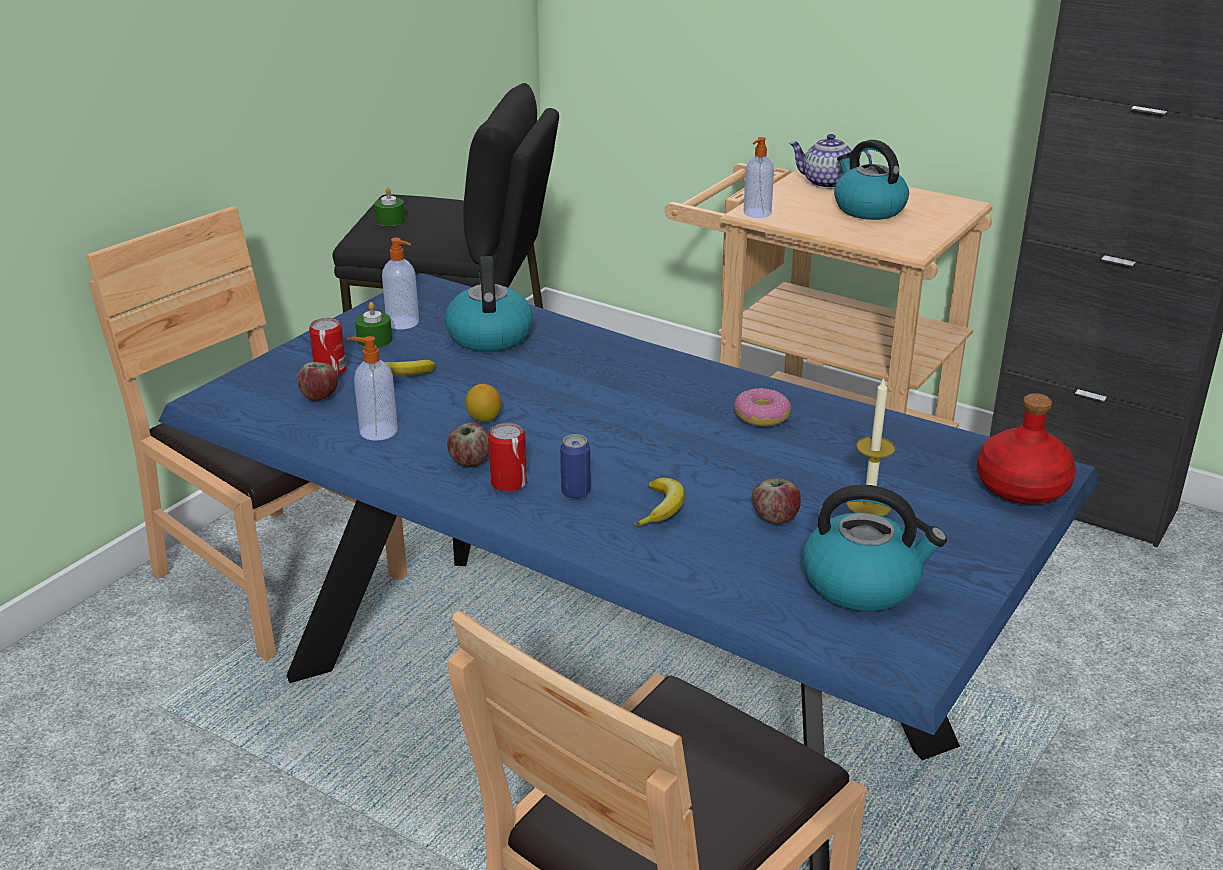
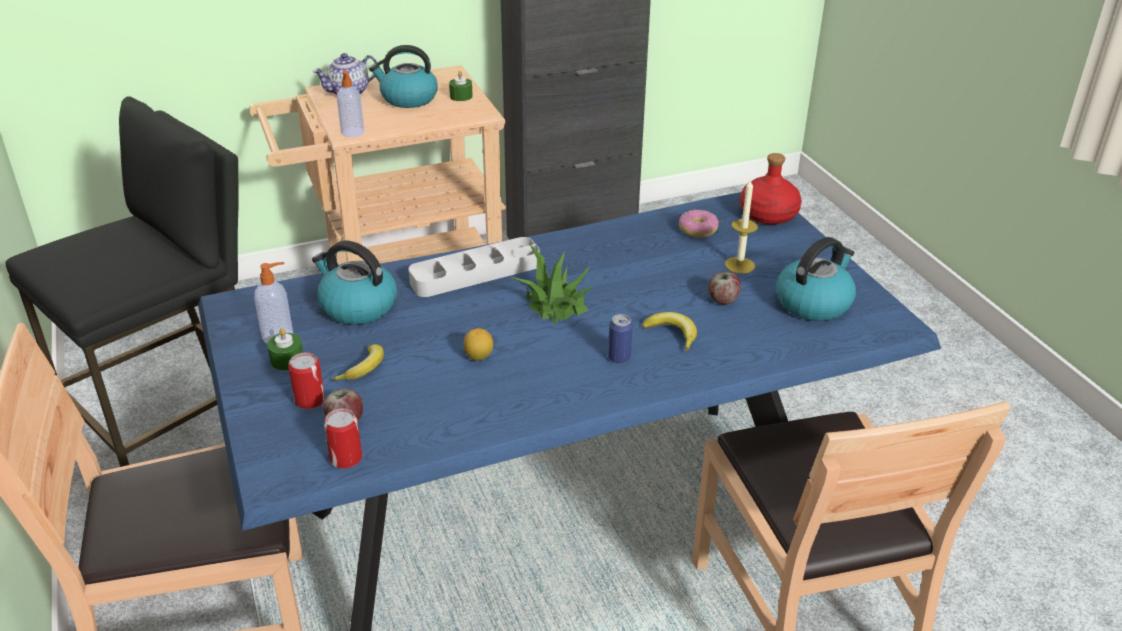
camera: 55 degrees left, 5 degrees up
(377, 431) = (437, 411): soap dispenser -> none
(390, 220) = (81, 273): green candle -> green candle (461, 96)
(469, 462) = (532, 385): apple -> none
(508, 483) = (578, 380): can -> can (346, 458)
(620, 365) = (475, 273): none -> grey tray
(626, 423) = (555, 303): none -> potted plant
(761, 416) = (605, 254): donut -> donut (697, 230)

